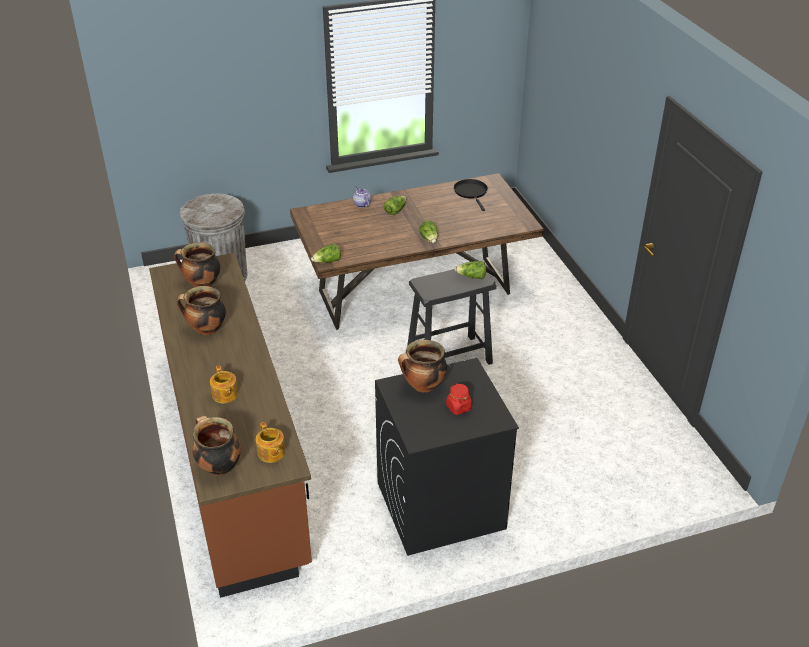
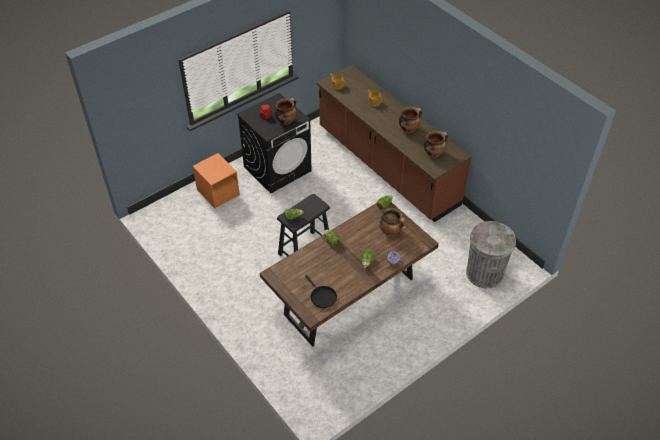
camera: 160 degrees right, 10 degrees up
(218, 466) = (354, 76): cooking pot -> cooking pot (391, 231)
(569, 488) = (218, 192): none -> orange nightstand

